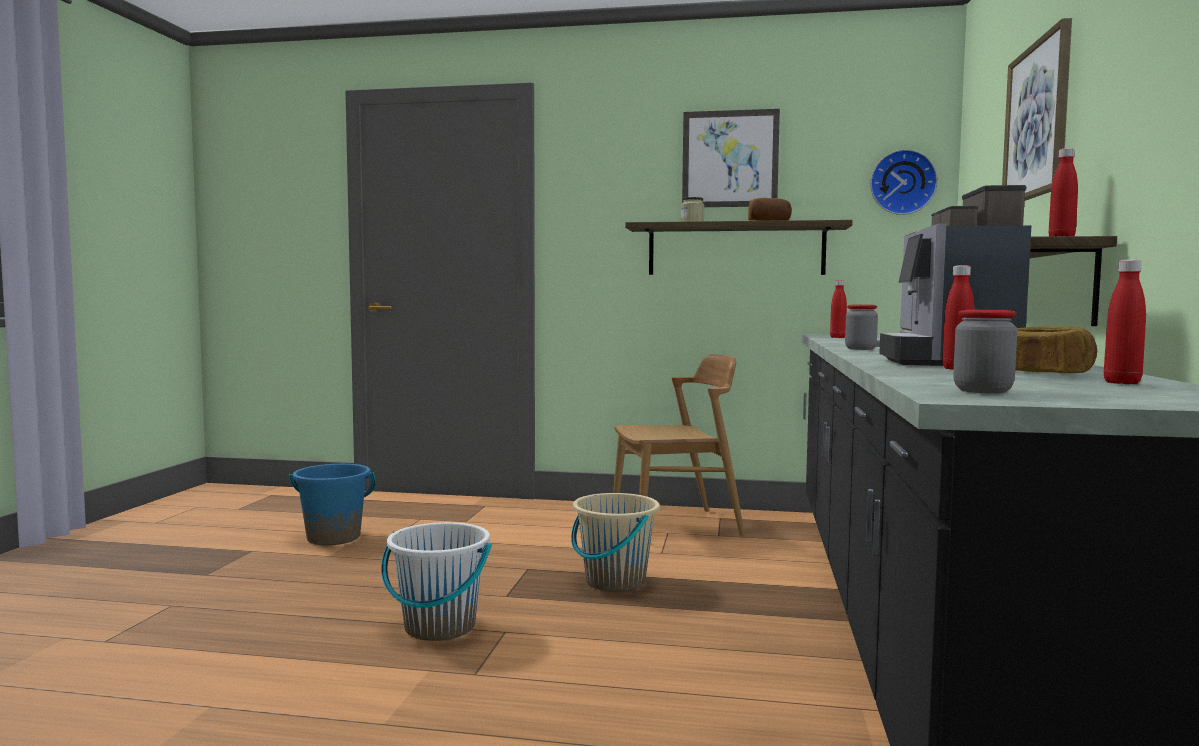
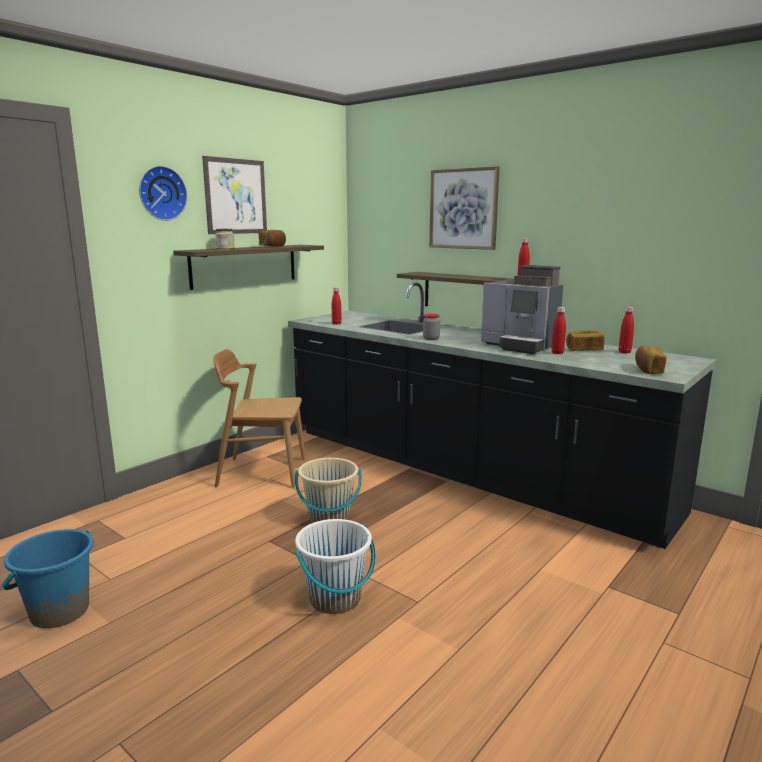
camera: 60 degrees left, 10 degrees up
(676, 526) = (262, 472): brown chair -> brown chair turned 105 degrees counterclockwise
(902, 182) = (325, 217): wall clock -> wall clock (161, 193)
(982, 391) = (648, 370): jar -> bread

